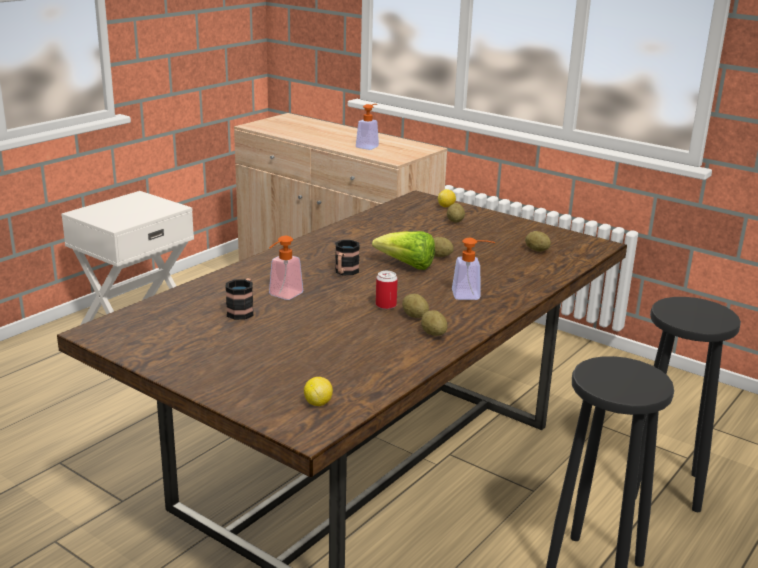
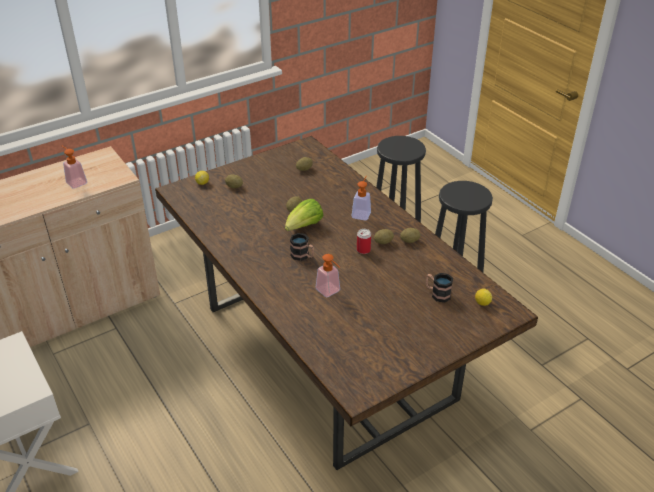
camera: 70 degrees left, 15 degrees up
(242, 311) = (347, 315): mug -> mug (437, 294)

